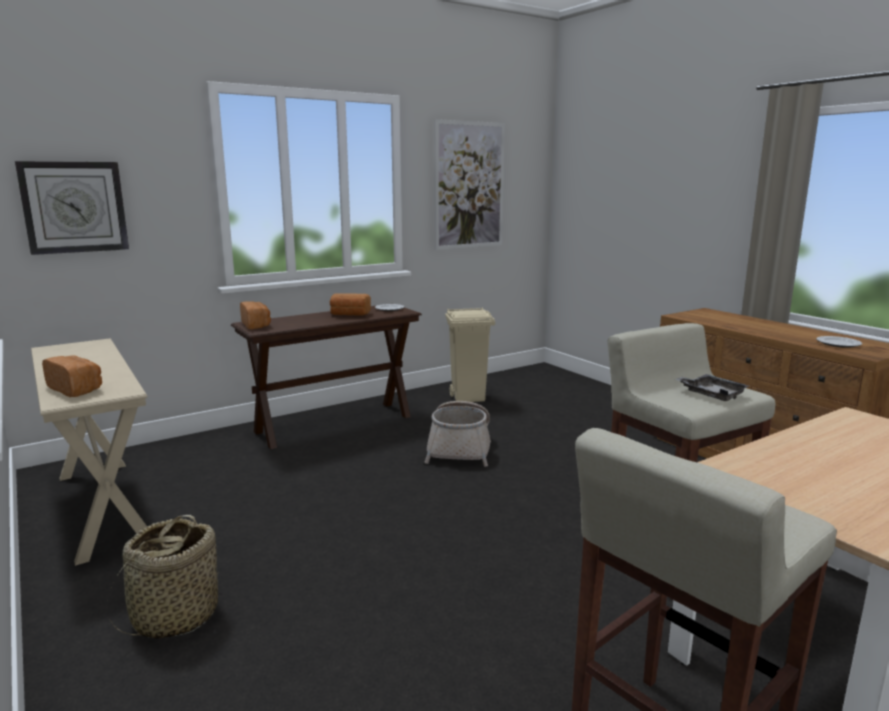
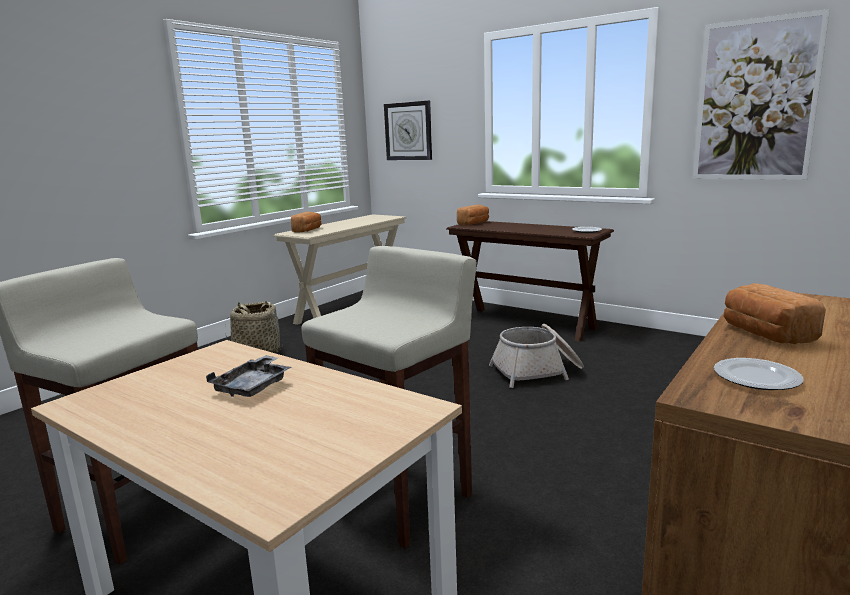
camera: 70 degrees right, 0 degrees up
(349, 315) = (543, 229): bread -> bread (765, 334)
(469, 398) = (669, 352): beige trash can -> none
(712, 394) = (373, 322): grey tray -> grey tray (254, 386)

